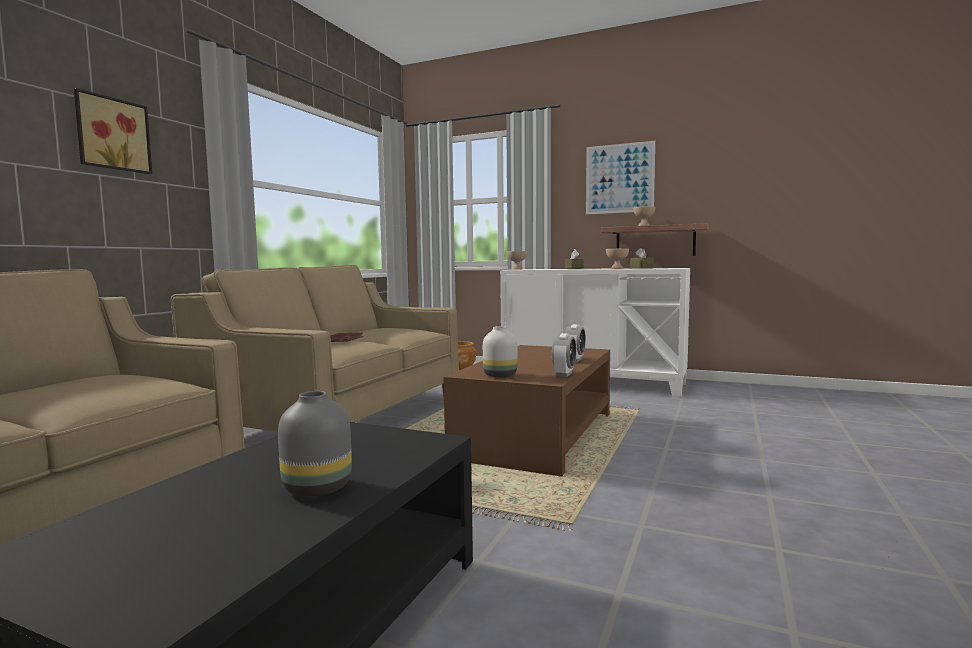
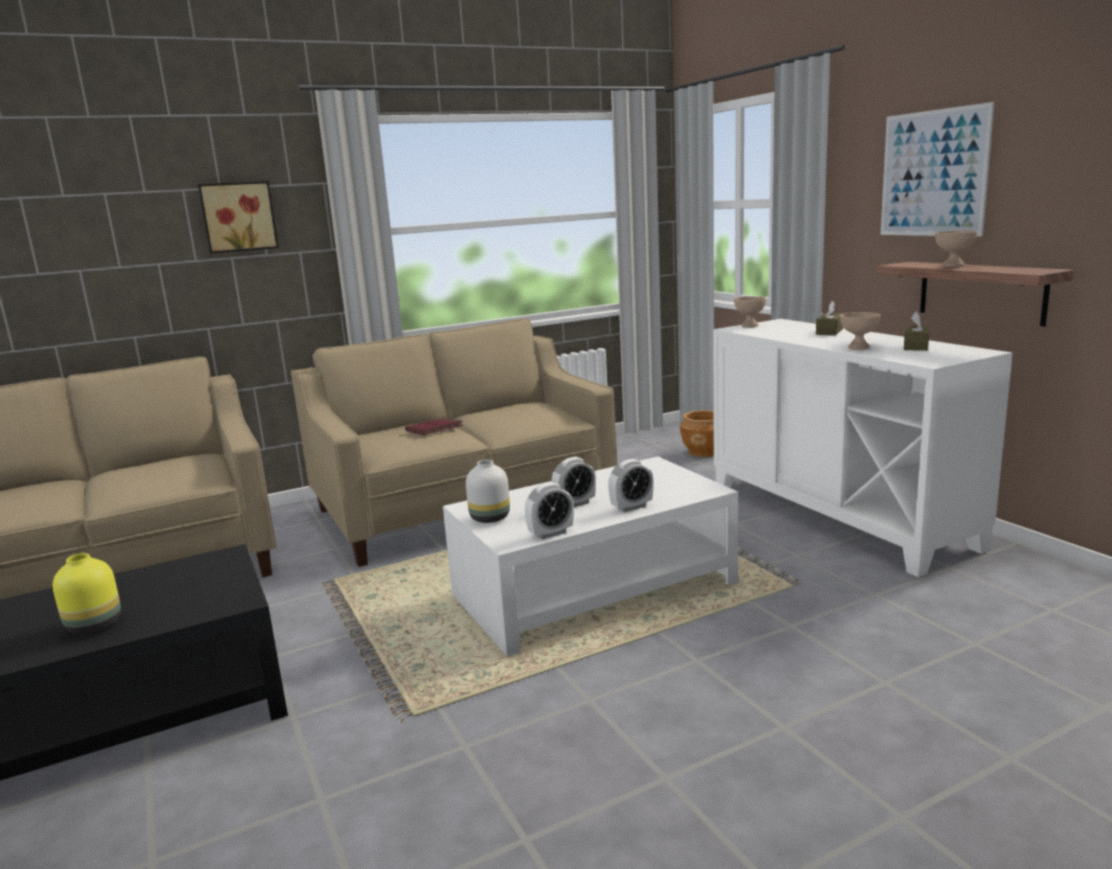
camera: 40 degrees right, 10 degrees up
(319, 488) = (95, 625): grey vase -> yellow vase
(536, 364) = (575, 504): none -> alarm clock
(537, 435) = (594, 589): brown coffee table -> white coffee table

